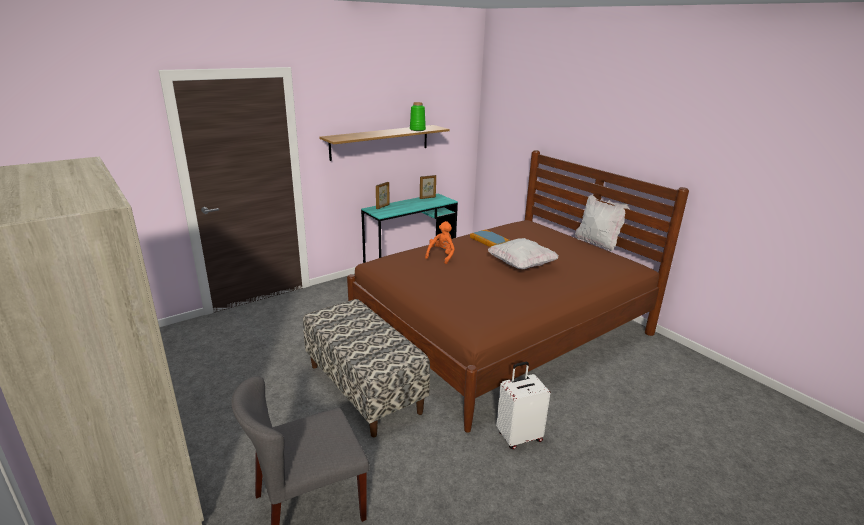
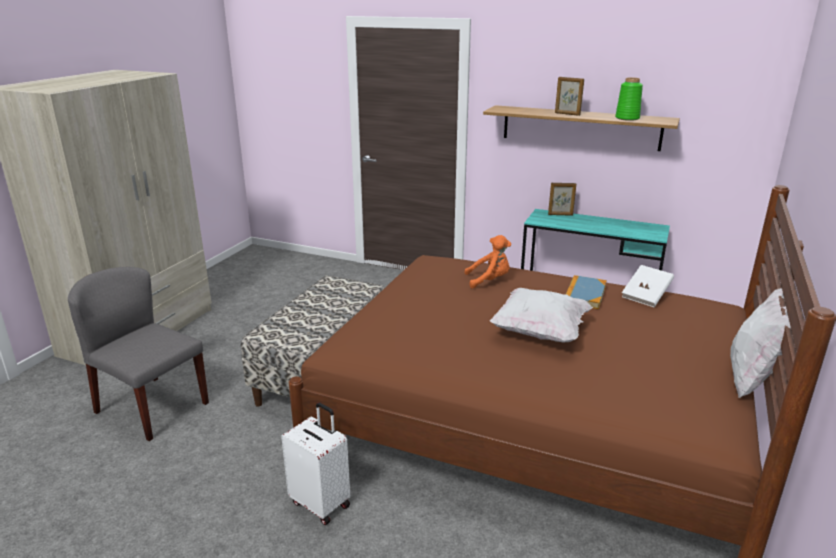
camera: 60 degrees right, 0 degrees up
(427, 198) = (639, 225): picture frame -> picture frame (567, 114)
(506, 230) = (646, 296): none -> white book

